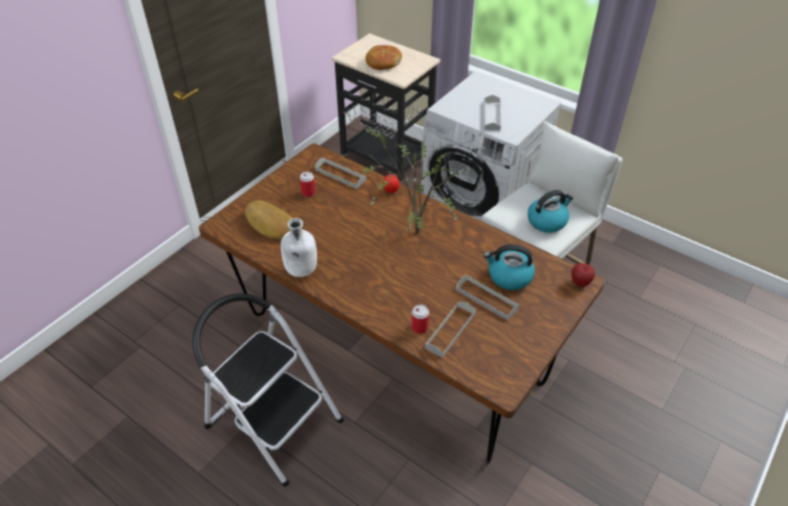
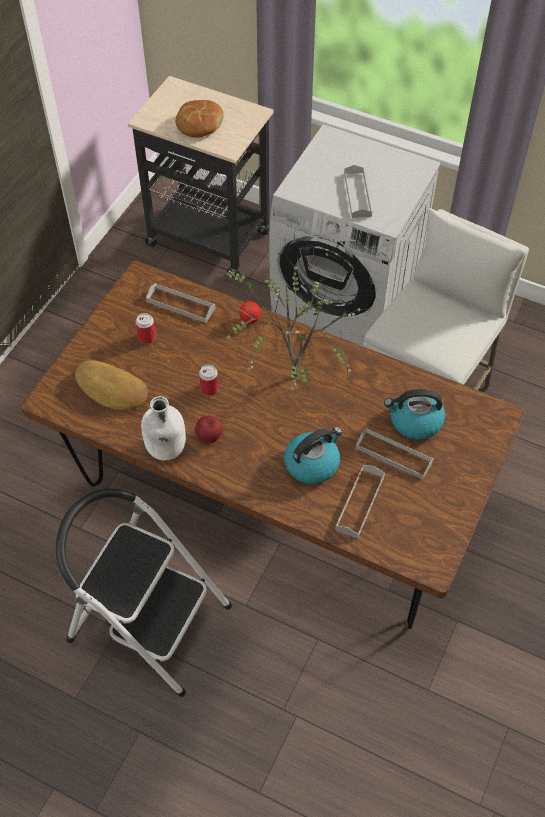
camera: 10 degrees left, 10 degrees up
(419, 327) = (324, 504): can -> can (209, 389)
(547, 221) = (445, 334): kettle -> kettle (312, 463)
(580, 283) = (497, 418): apple -> apple (209, 437)

